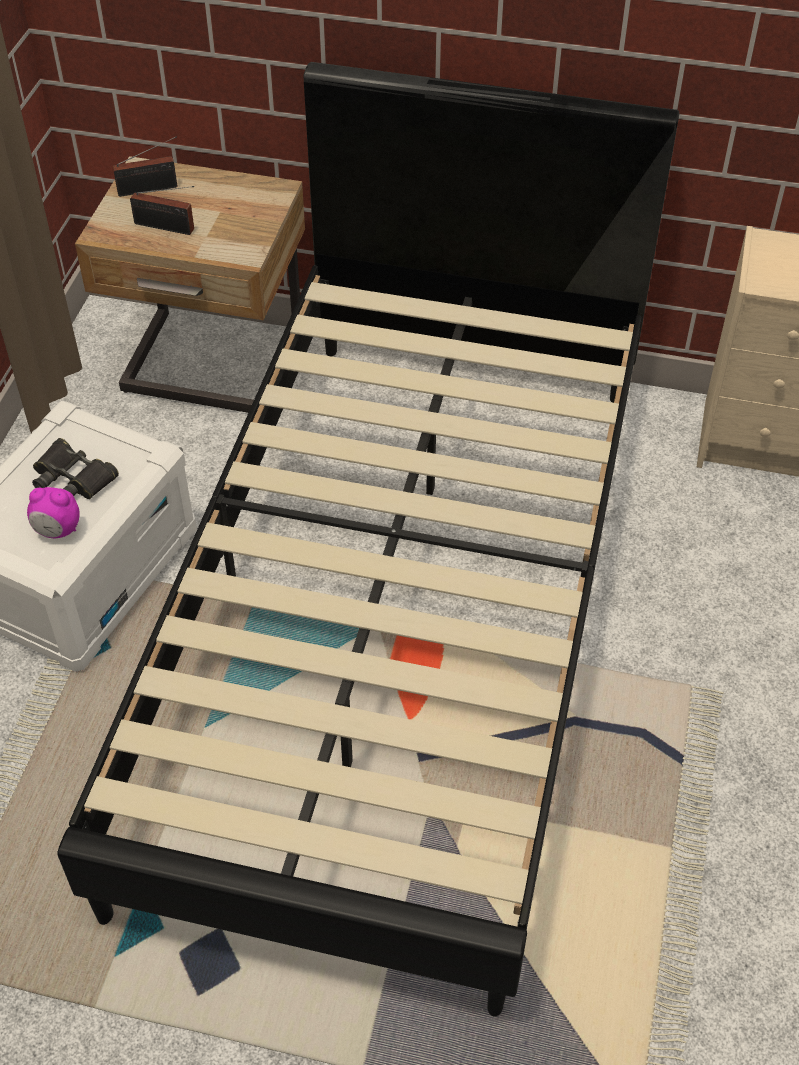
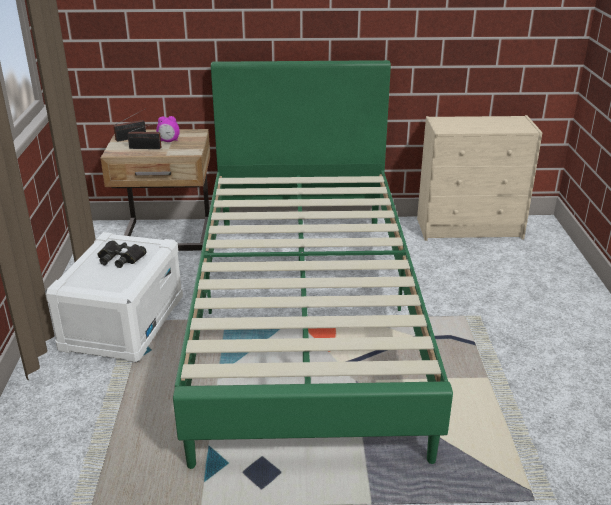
camera: 15 degrees left, 20 degrees down
(58, 530) = (120, 277): alarm clock -> alarm clock (169, 141)
(400, 616) = (305, 313): black bed -> green bed

